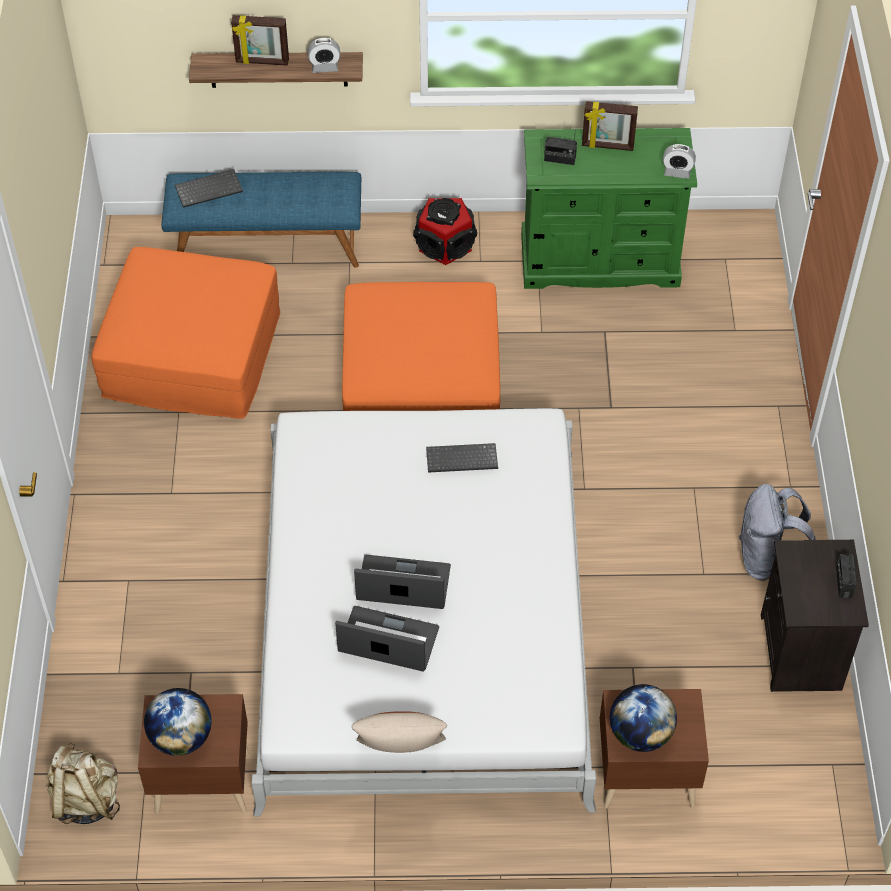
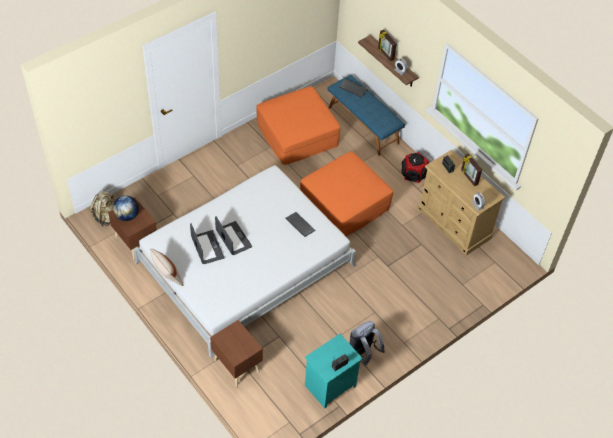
camera: 50 degrees right, 0 degrees up
(600, 260) = (453, 223): green dresser -> beige dresser
(640, 734) = (229, 340): globe -> none
(802, 653) = (330, 387): black nightstand -> turquoise nightstand

